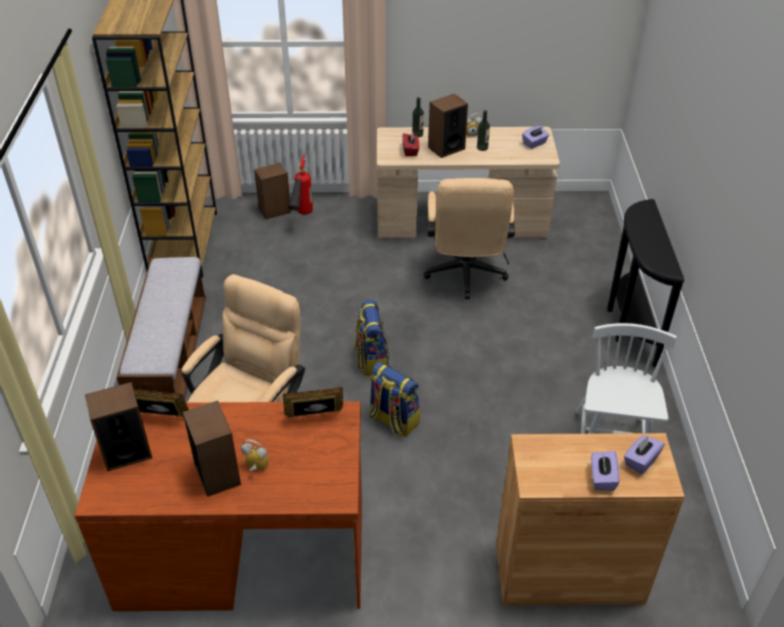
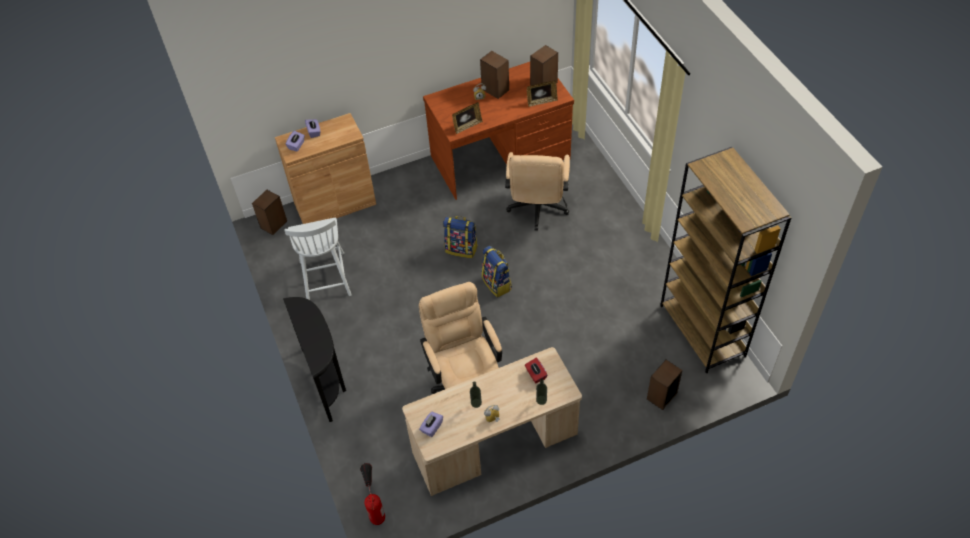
camera: 160 degrees right, 10 degrees up
(171, 357) = (625, 239): bench -> none
(301, 219) = (632, 395): fire extinguisher -> fire extinguisher (374, 504)
(446, 148) = (507, 390): speaker -> speaker (274, 224)

